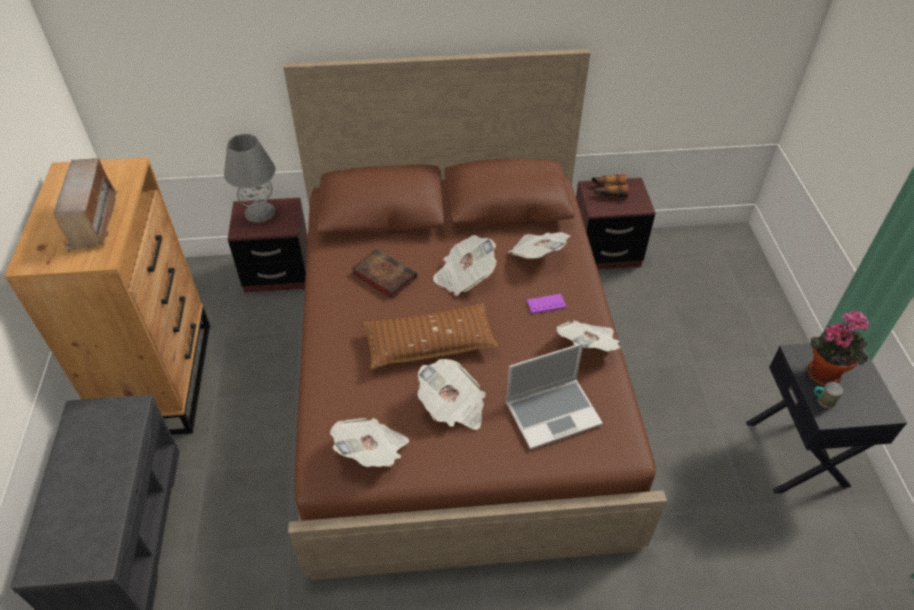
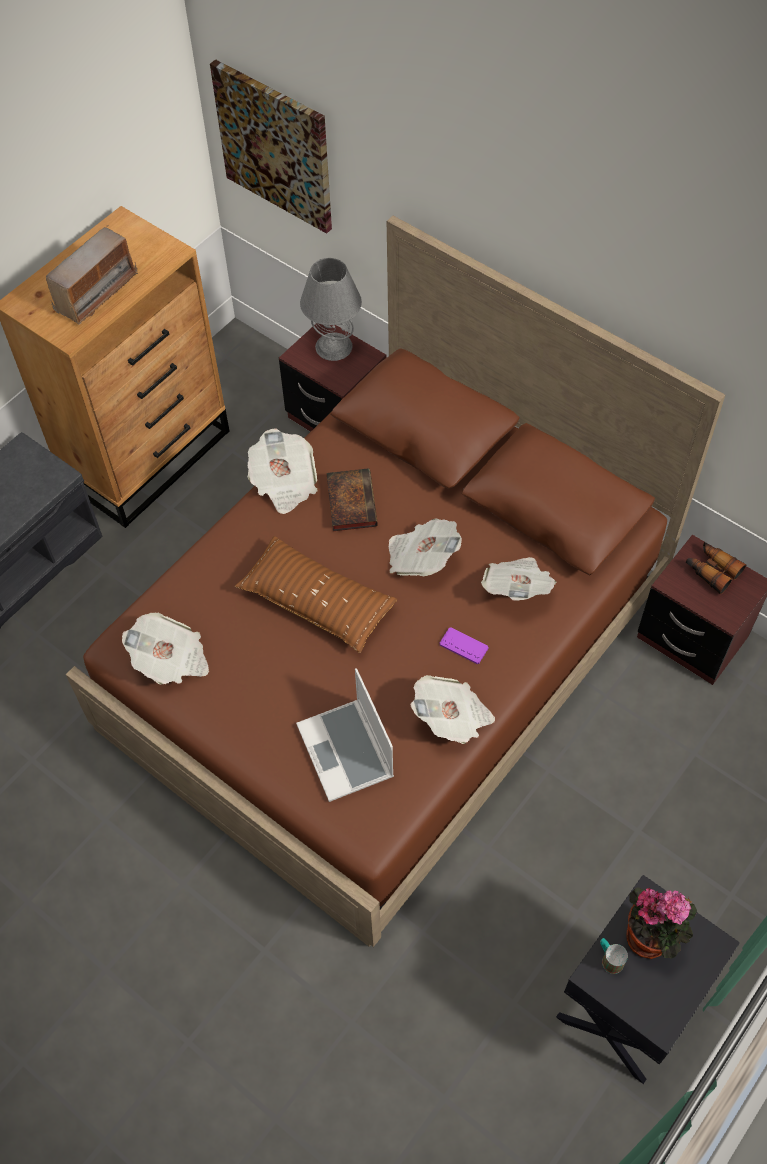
camera: 45 degrees right, 10 degrees up
(151, 66) = (275, 146): none -> picture
(453, 406) = (272, 675): newspaper -> newspaper (284, 483)
(553, 413) = (347, 752): laptop -> laptop turned 45 degrees clockwise

